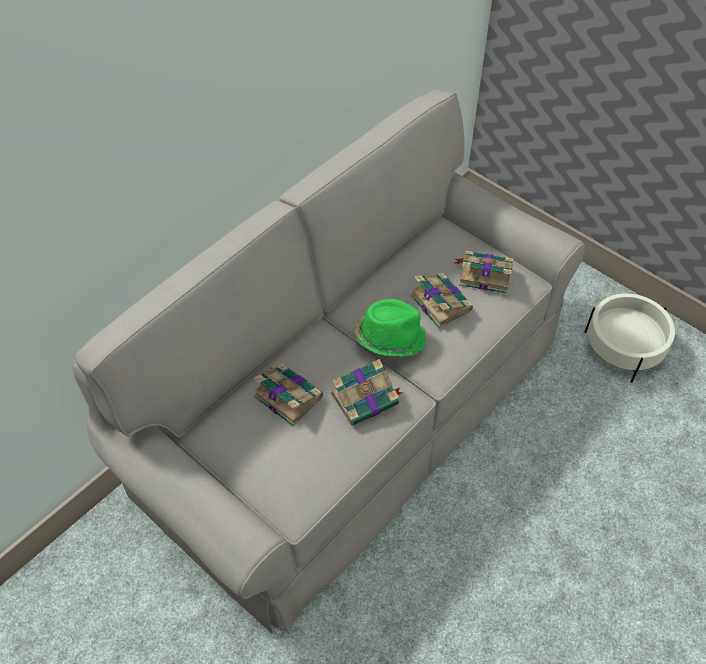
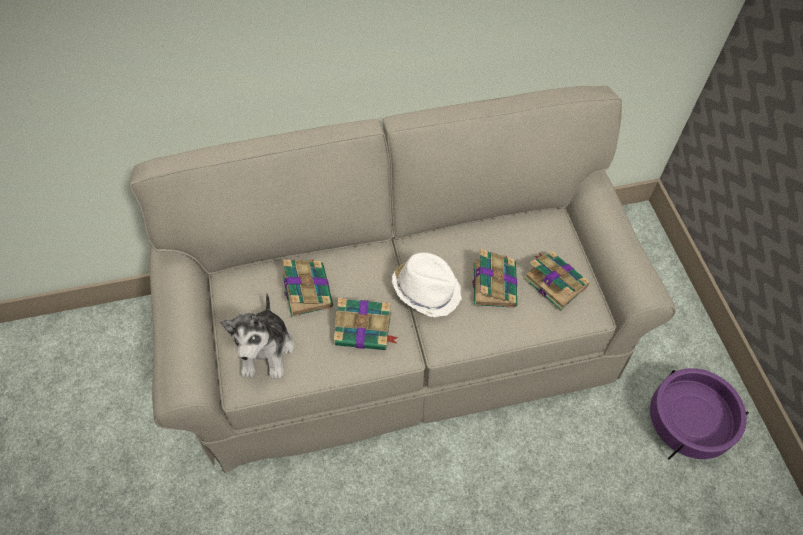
camera: 35 degrees right, 5 degrees up
(293, 467) = (266, 349): none -> plush toy
(389, 337) = (427, 289): green hat -> white hat
(623, 348) = (686, 423): beige planter -> purple planter

